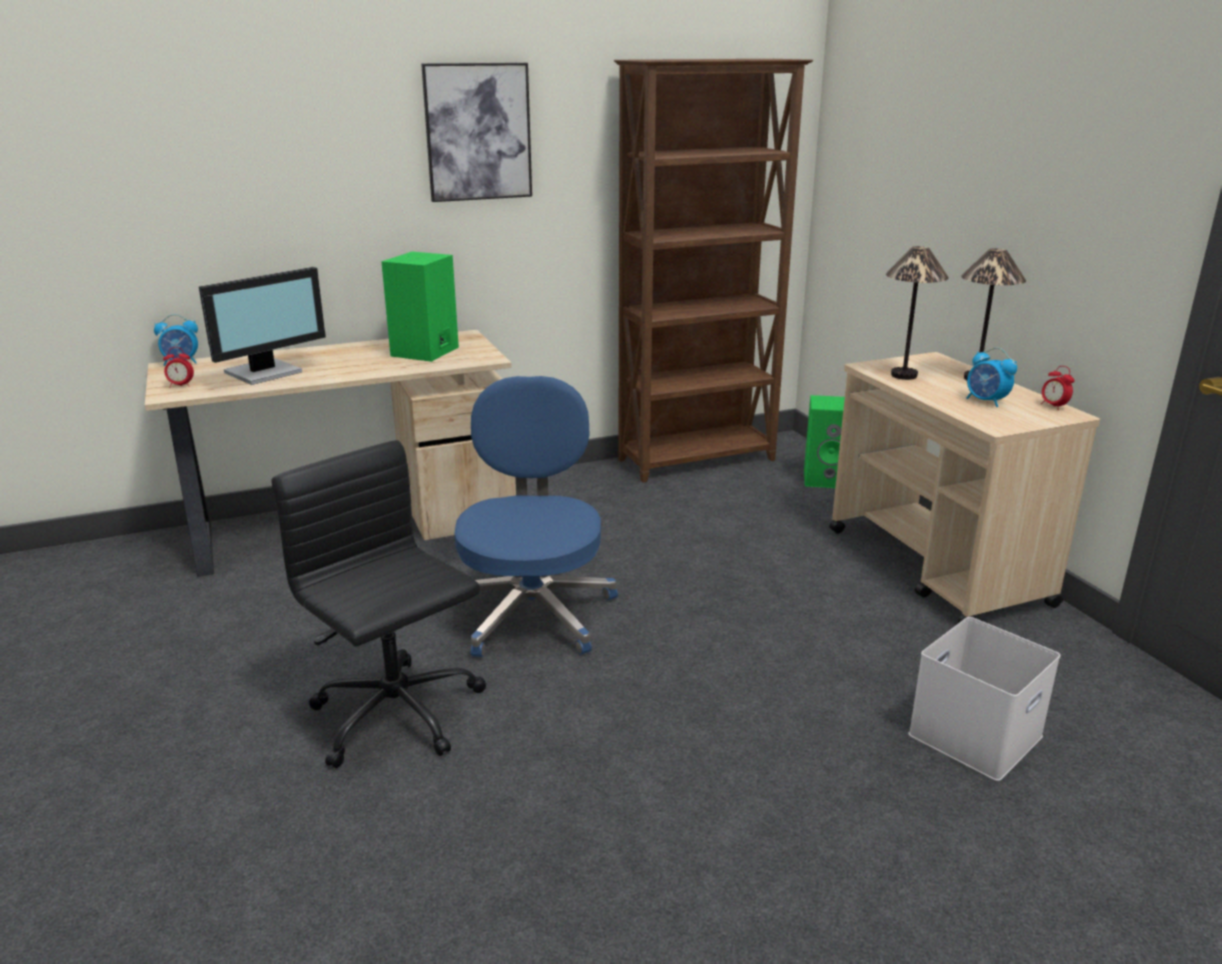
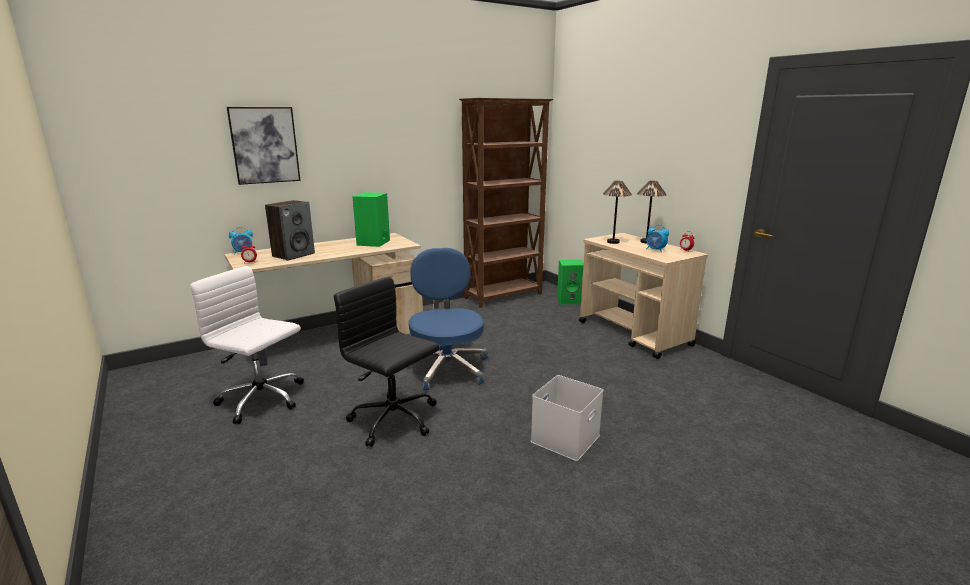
camera: 10 degrees left, 5 degrees down
(181, 647) = (263, 400): none -> white office chair
(266, 373) = (293, 255): monitor -> speaker
(478, 132) = (394, 133): picture -> picture (264, 145)
(976, 737) = (677, 402): white storage box -> white storage box (566, 439)

